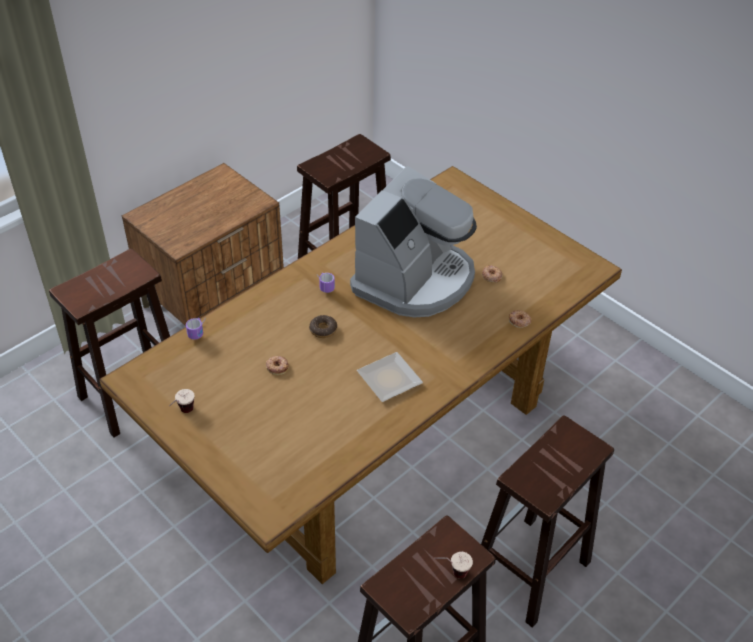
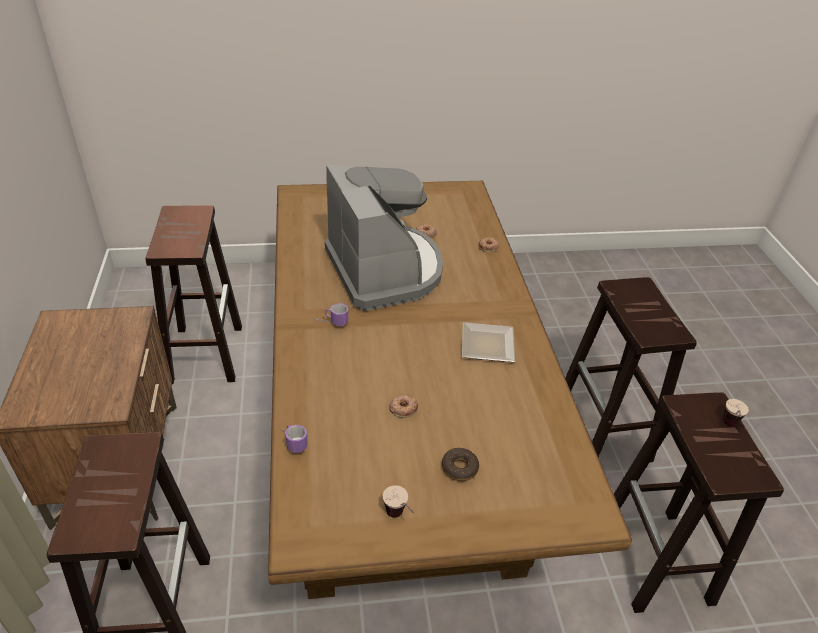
camera: 55 degrees left, 5 degrees down
(323, 329) = (386, 352): donut -> donut (459, 468)

